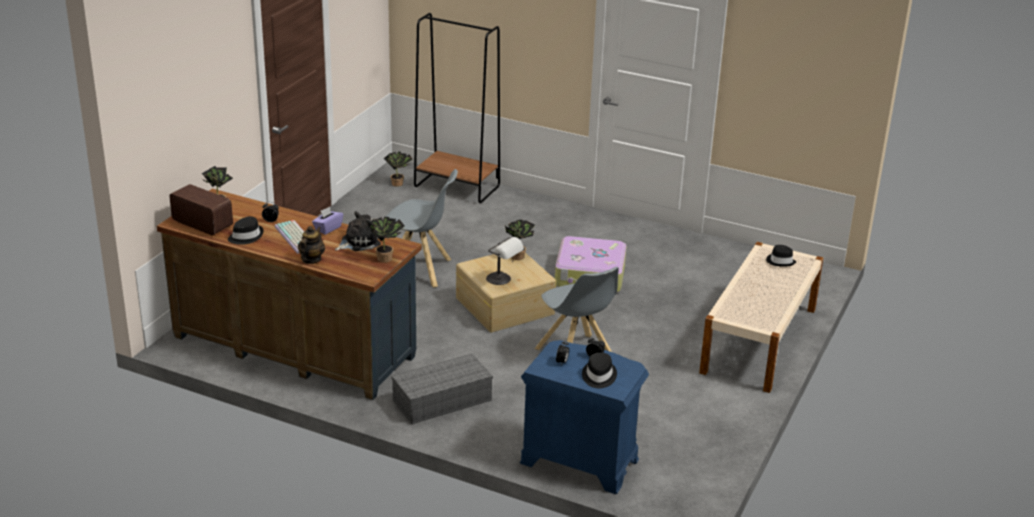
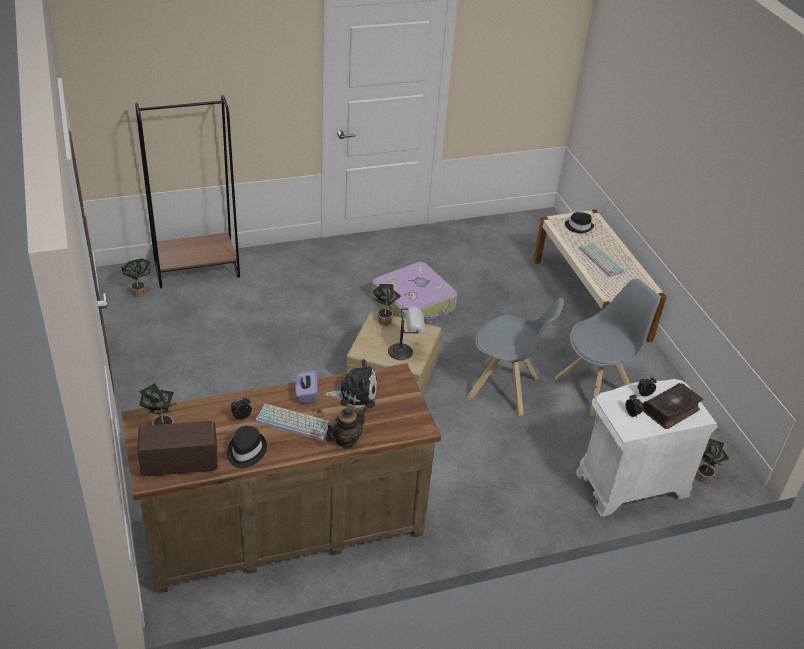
camera: 45 degrees left, 10 degrees up
(311, 259) = (345, 440): teapot -> teapot turned 75 degrees clockwise
(358, 242) = (355, 393): plush toy -> plush toy turned 75 degrees clockwise
(386, 258) = (403, 396): potted plant -> potted plant (703, 476)
(420, 270) = (280, 375): grey chair -> grey chair (597, 387)
(441, 401) = (472, 498): grey storage box -> none
(581, 458) = (628, 481): blue nightstand -> white nightstand
(598, 376) = (671, 410): black hat -> book
(758, 289) = (600, 260): none -> keyboard

